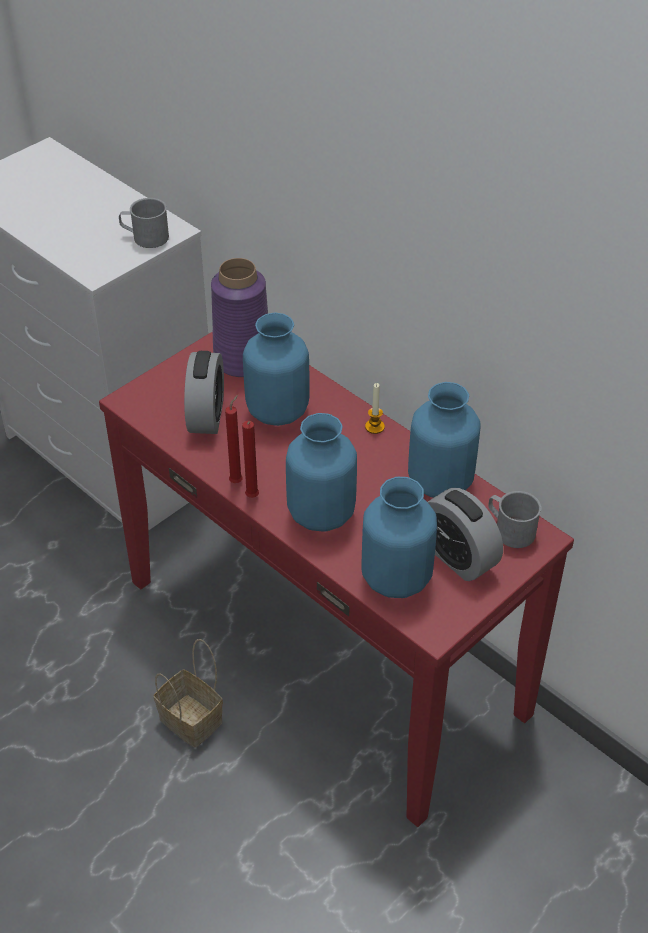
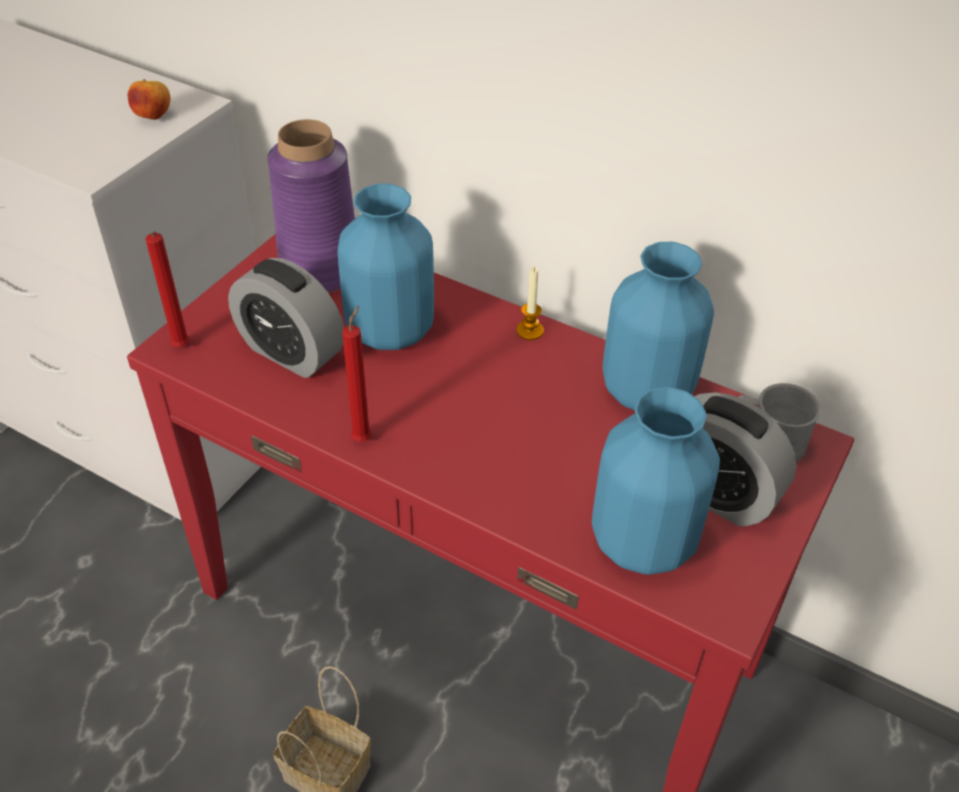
camera: 15 degrees left, 0 degrees up
(145, 237) = (153, 117): grey mug -> apple
(206, 415) = (291, 352): alarm clock -> alarm clock turned 135 degrees clockwise
(252, 498) = (392, 459): red candle -> red candle (181, 348)
(321, 513) = (499, 464): blue vase -> none

